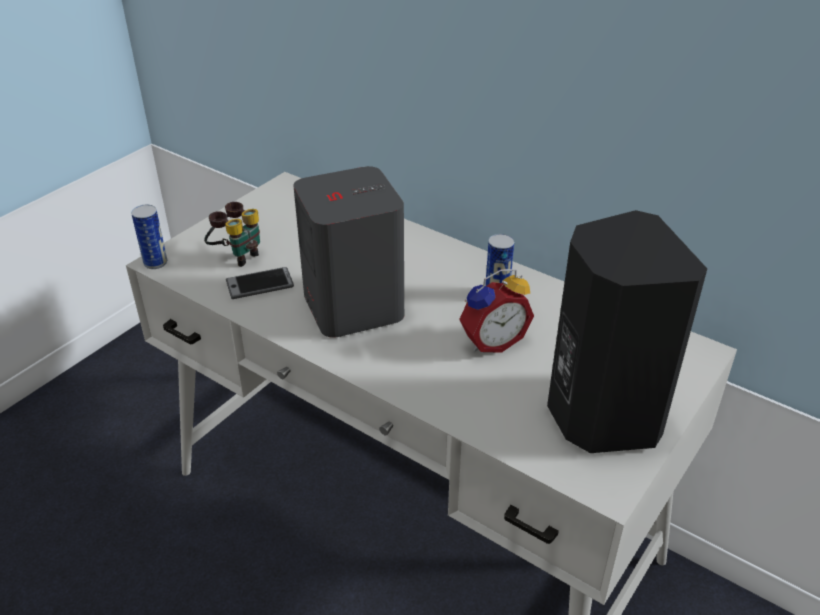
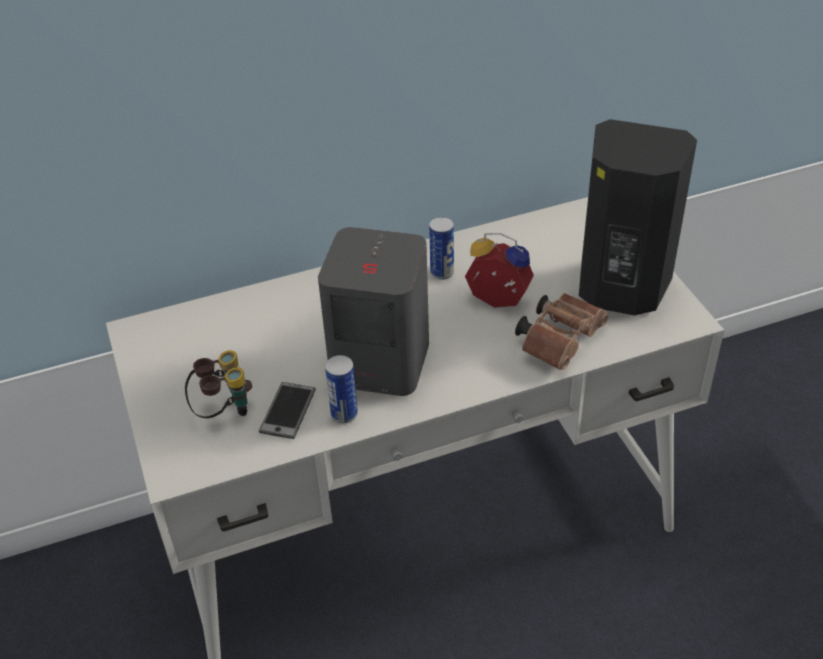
camera: 55 degrees left, 5 degrees up
(155, 263) = (173, 477): can -> can (344, 414)
(482, 402) = (561, 340): none -> brown binoculars
(491, 341) = (496, 302): alarm clock -> alarm clock turned 75 degrees counterclockwise

